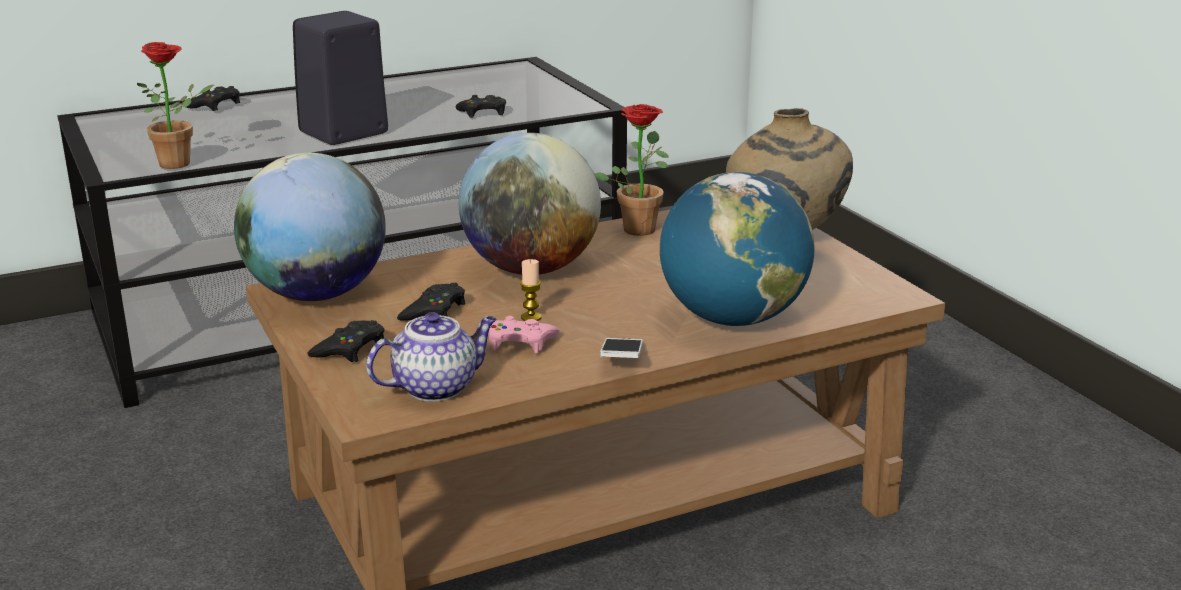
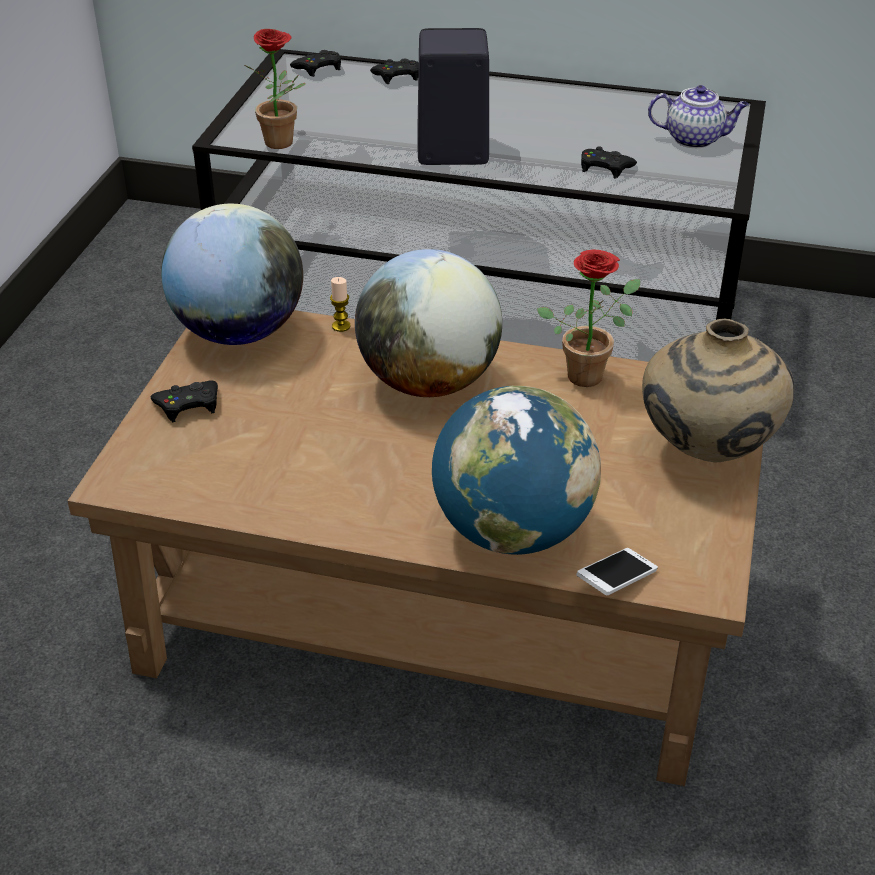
camera: 40 degrees right, 15 degrees up
(434, 311) = (295, 394): black game controller -> black game controller (318, 68)
(436, 387) = (192, 479): teapot -> teapot (695, 139)
(520, 342) = (310, 464): pink game controller -> none
(531, 317) = (354, 440): candle -> candle (341, 326)
(621, 359) = (358, 527): phone -> phone (616, 581)

